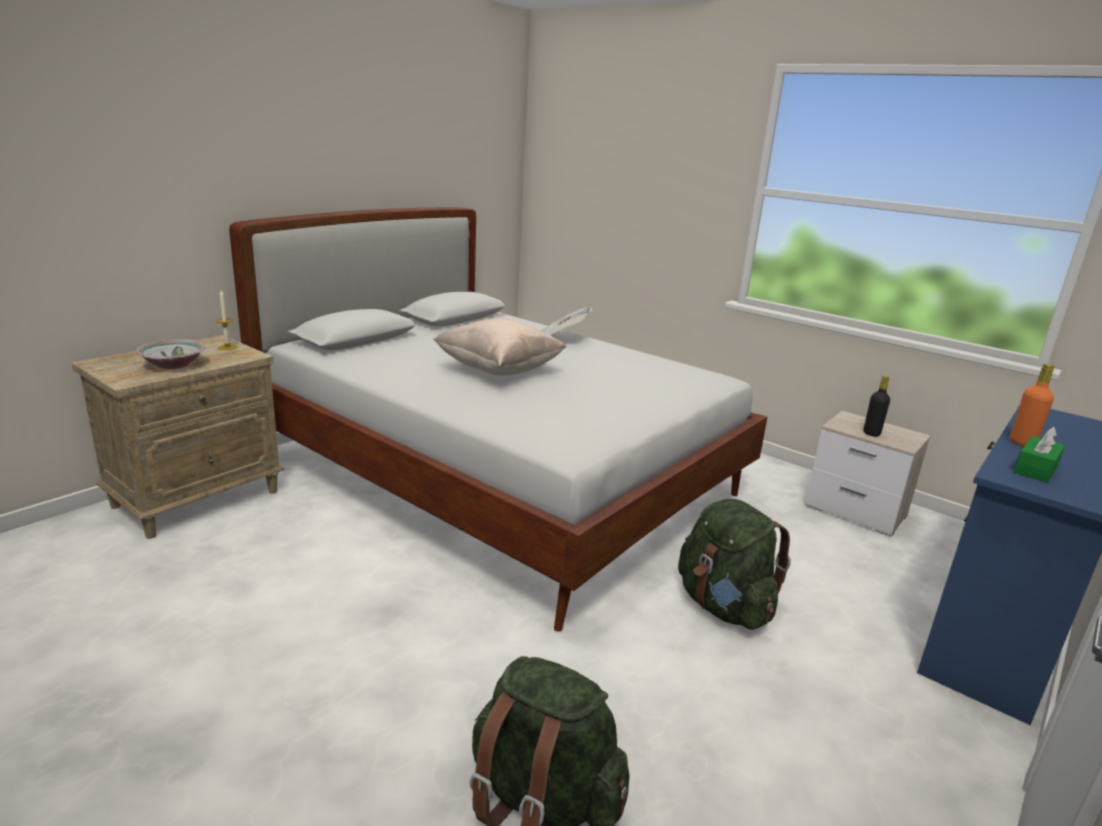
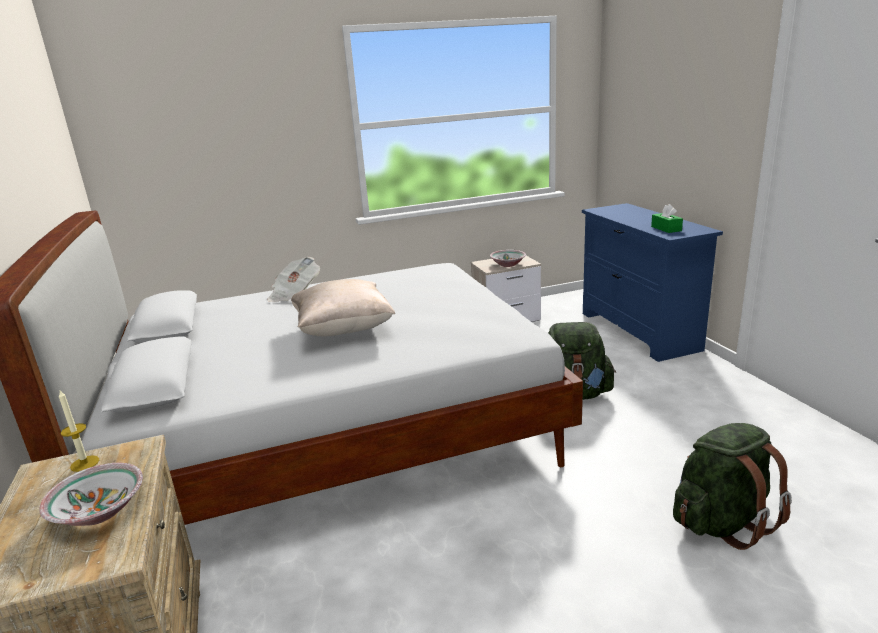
camera: 55 degrees left, 0 degrees up
(871, 433) = (508, 264): black bottle -> bowl
(1022, 443) = (634, 223): orange bottle -> none

